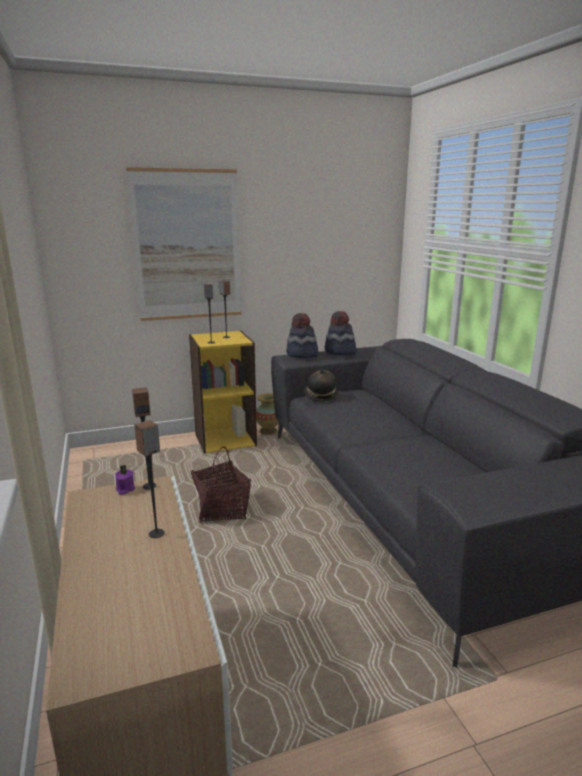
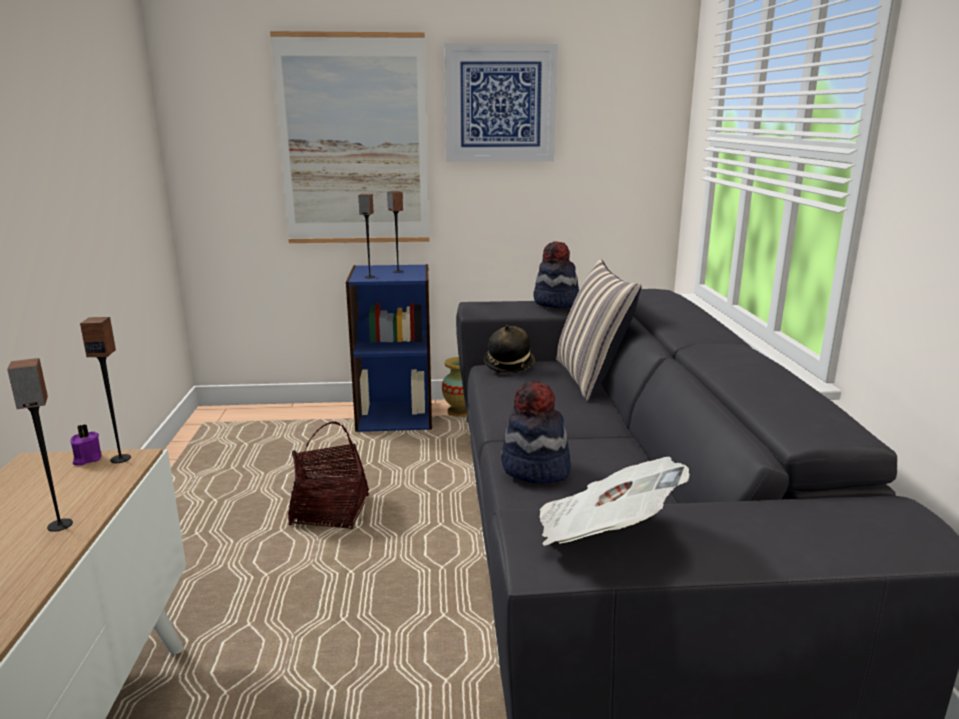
camera: 15 degrees right, 0 degrees up
(225, 439) = (395, 416): yellow bookcase -> blue bookcase
(287, 218) = (500, 104): none -> picture
(302, 355) = (497, 303): hat -> hat (535, 469)
(378, 400) = (591, 378): none -> pillow
(495, 489) = (603, 534): none -> newspaper

